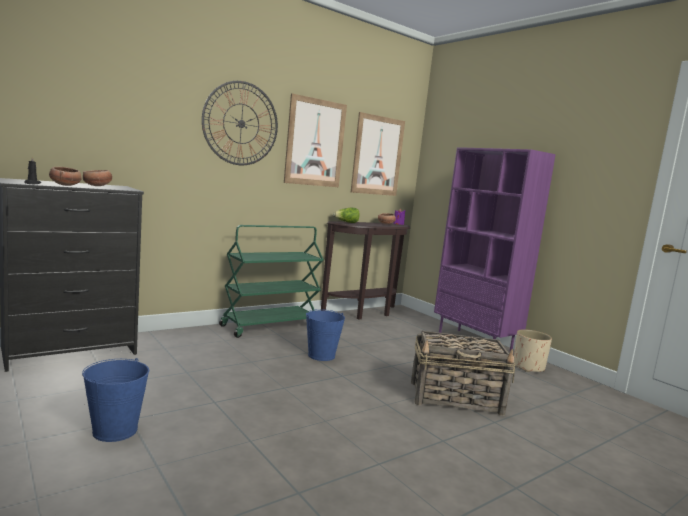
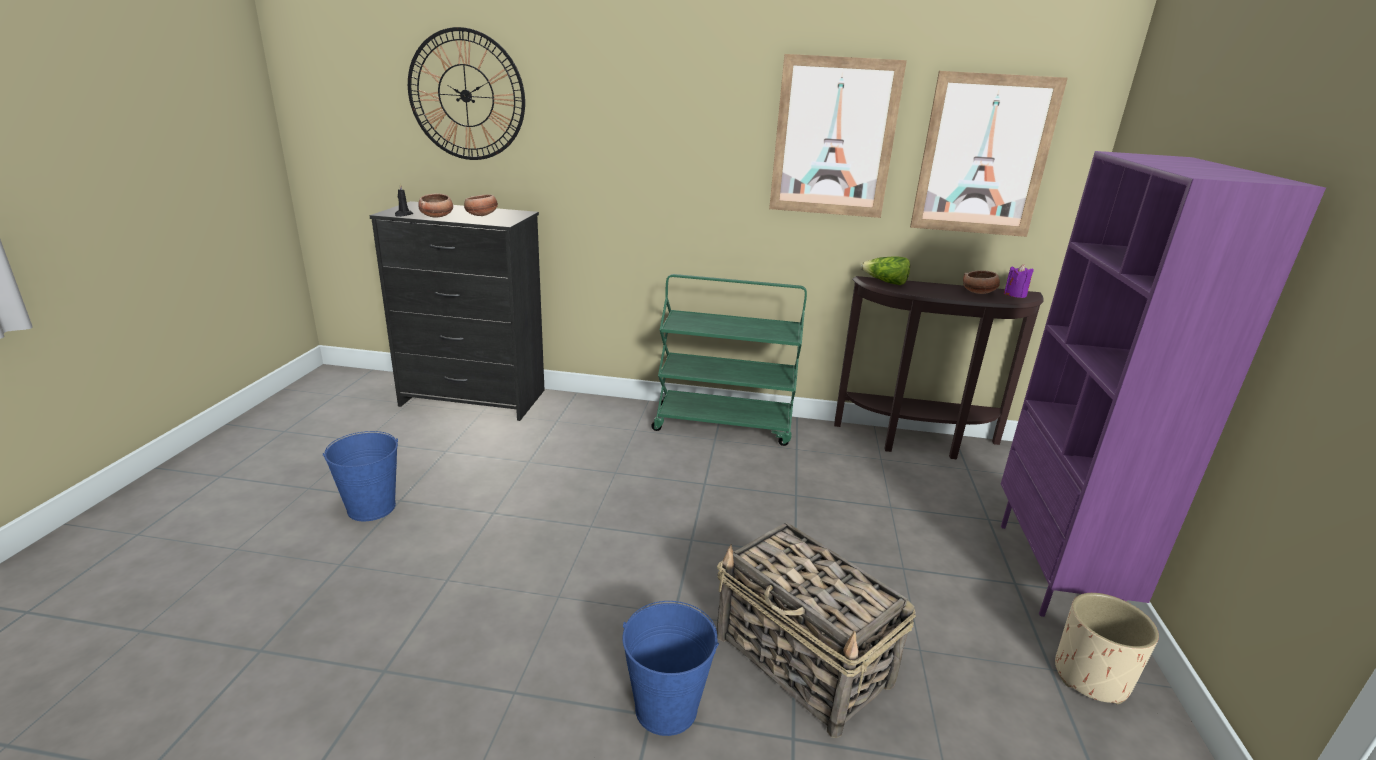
camera: 45 degrees right, 15 degrees up
(241, 123) = (694, 116): wall clock -> wall clock (466, 96)
(321, 355) = (717, 496): blue bucket -> blue bucket (666, 708)

